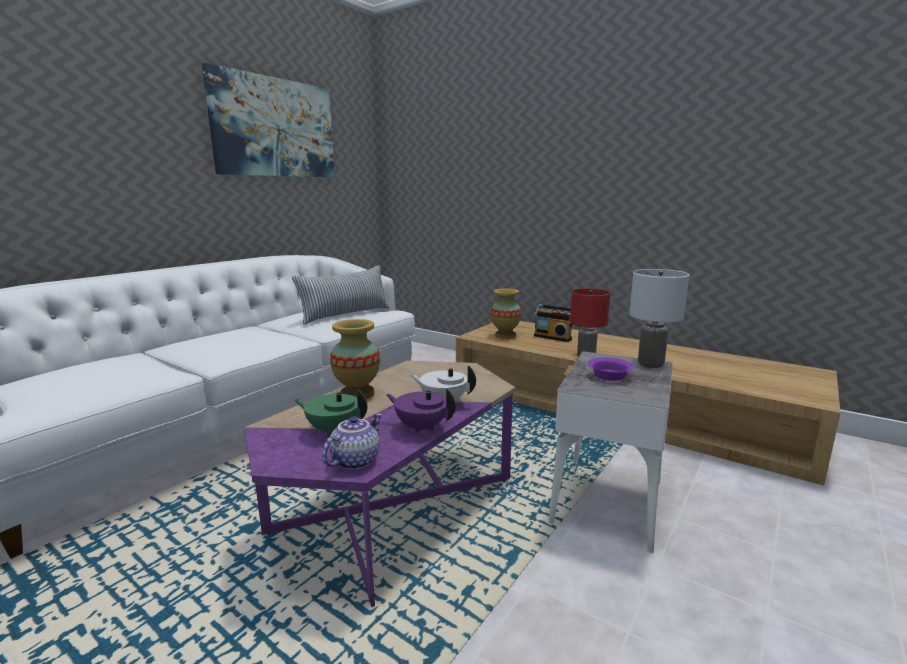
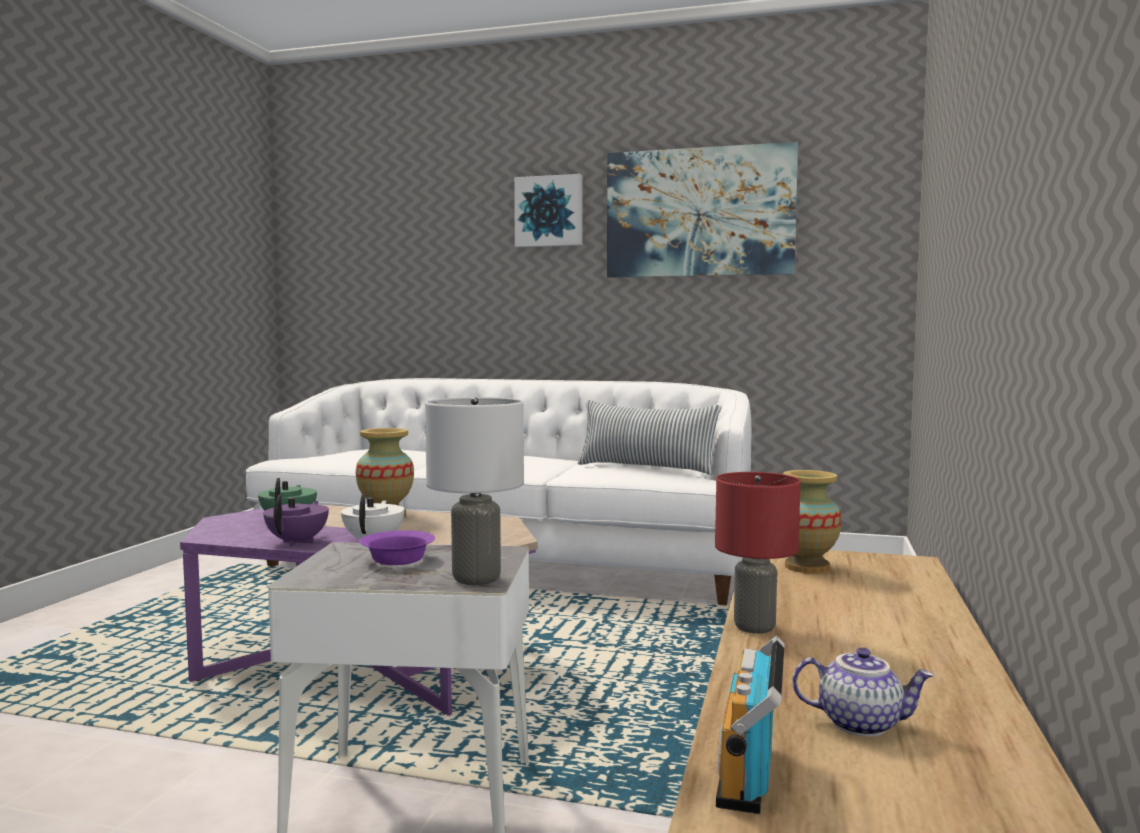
camera: 70 degrees right, 10 degrees down
(152, 107) = (549, 211): none -> picture
(355, 460) = (222, 534): teapot -> teapot (860, 723)
(553, 337) = (862, 597): radio -> radio (751, 774)

